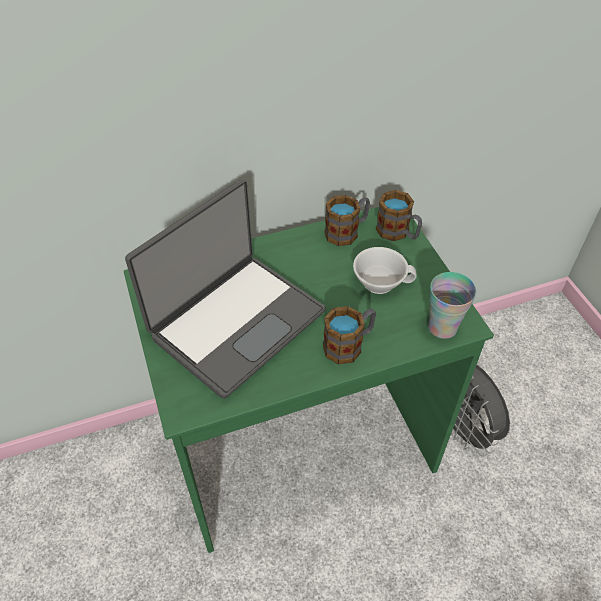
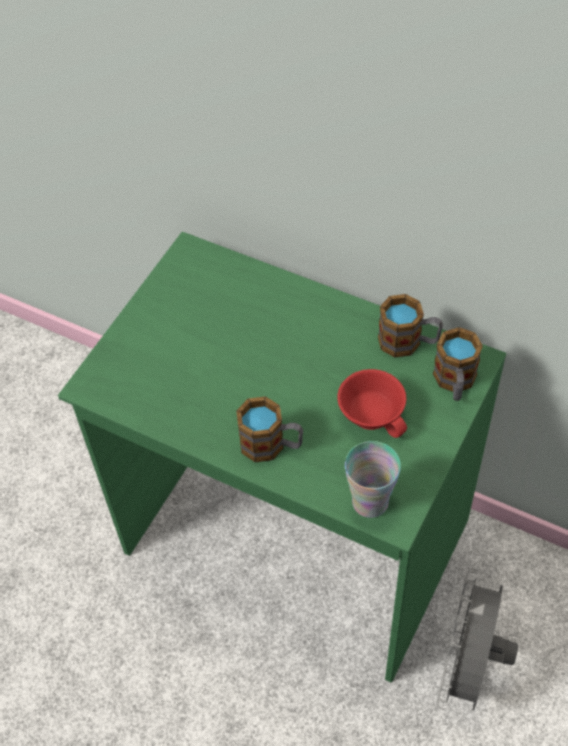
camera: 50 degrees right, 5 degrees up
(236, 322) = (209, 348): laptop -> none
(380, 280) = (374, 413): white cup -> red cup

